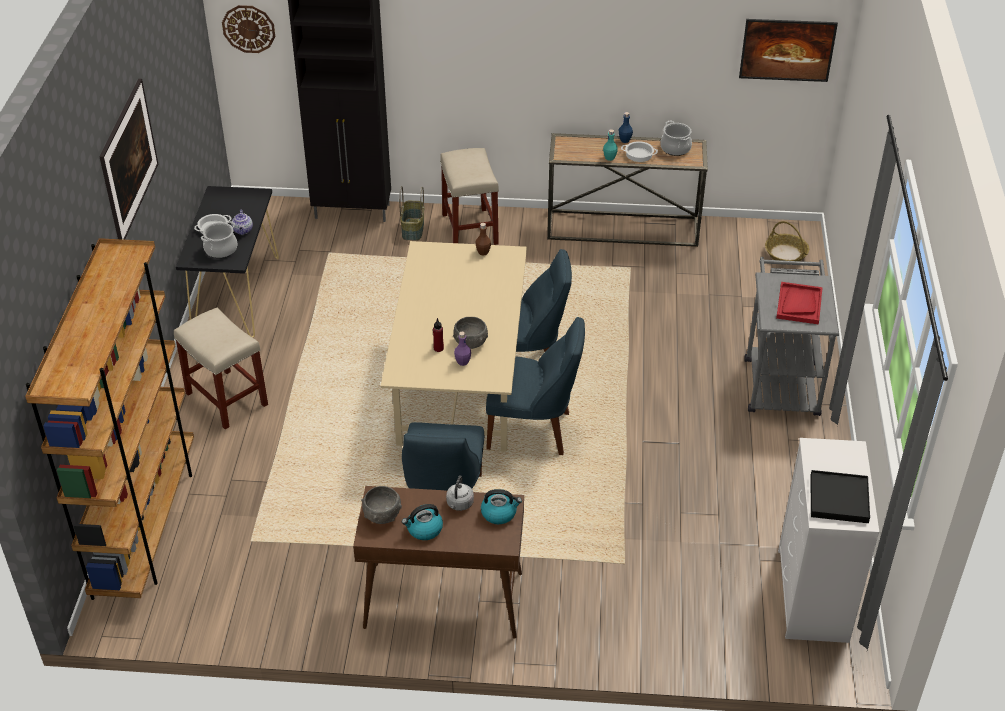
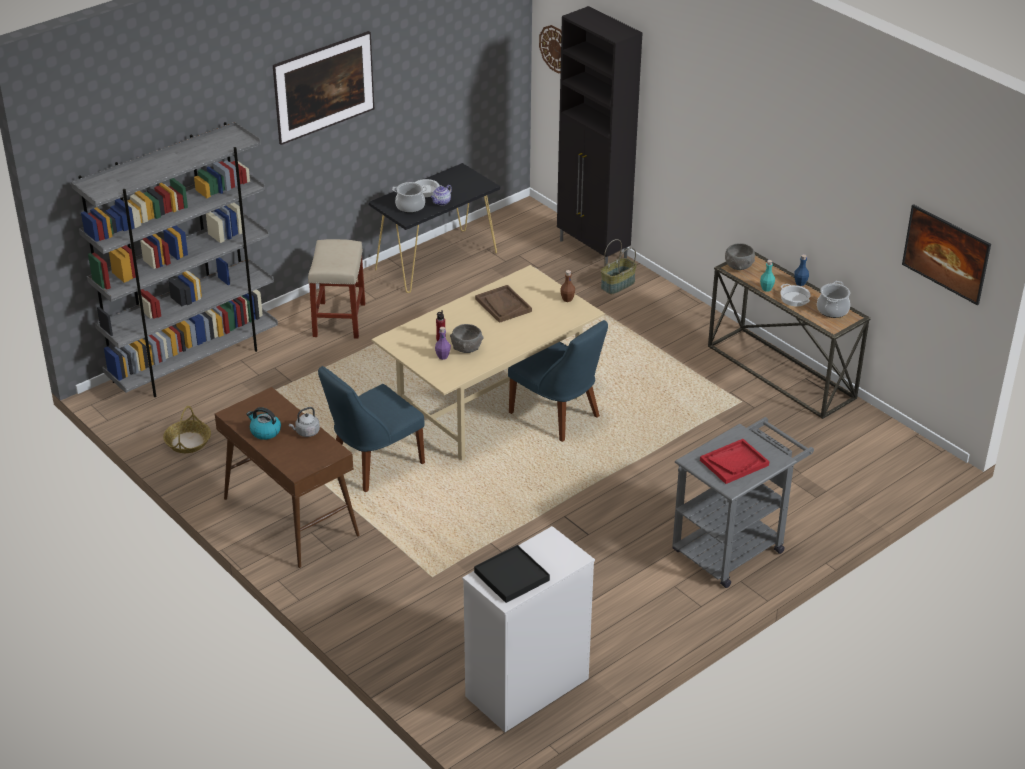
camera: 45 degrees right, 5 degrees down
(146, 525) = (194, 362): brown bookcase -> grey bookcase
(382, 515) = (255, 408): grey bowl -> grey bowl (738, 266)
(442, 288) = (503, 305): none -> brown tray
(470, 229) = (659, 308): beige stool -> none
(499, 513) = (321, 453): kettle -> none
(533, 431) = (499, 460): blue chair -> none
(786, 254) = (891, 467): basket -> basket (188, 442)

